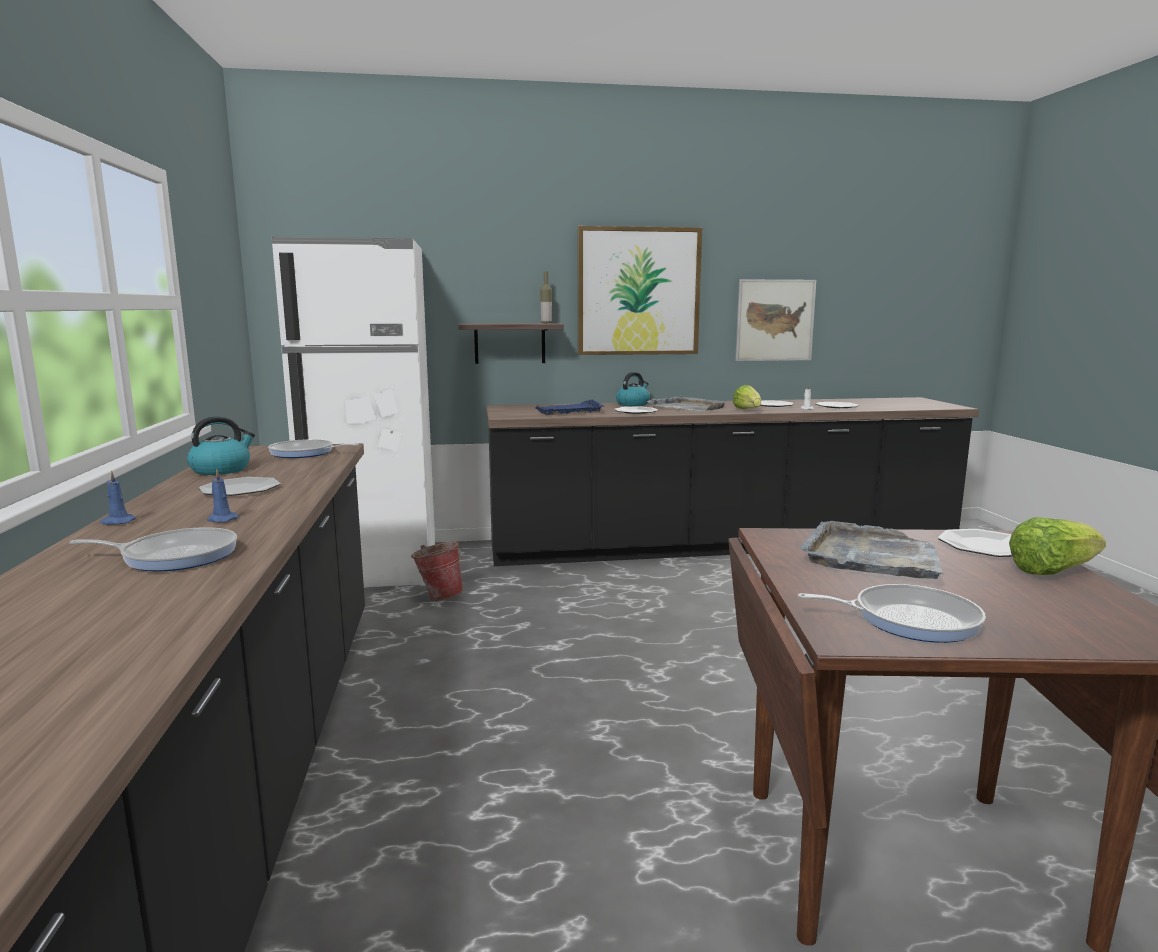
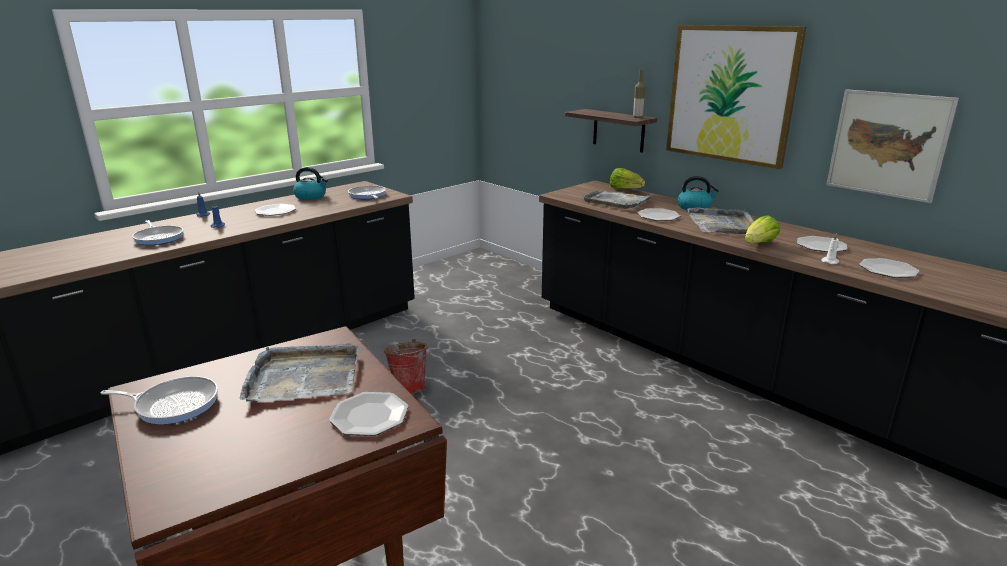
camera: 55 degrees right, 10 degrees up
(376, 564) = (499, 278): white fridge -> none
(439, 596) = (481, 312): bucket -> bucket (410, 387)
(569, 411) = (617, 201): blue tray -> grey tray
(908, 619) = (173, 404): frying pan -> frying pan turned 60 degrees counterclockwise
(1051, 571) = (315, 448): lettuce -> lettuce (625, 189)

